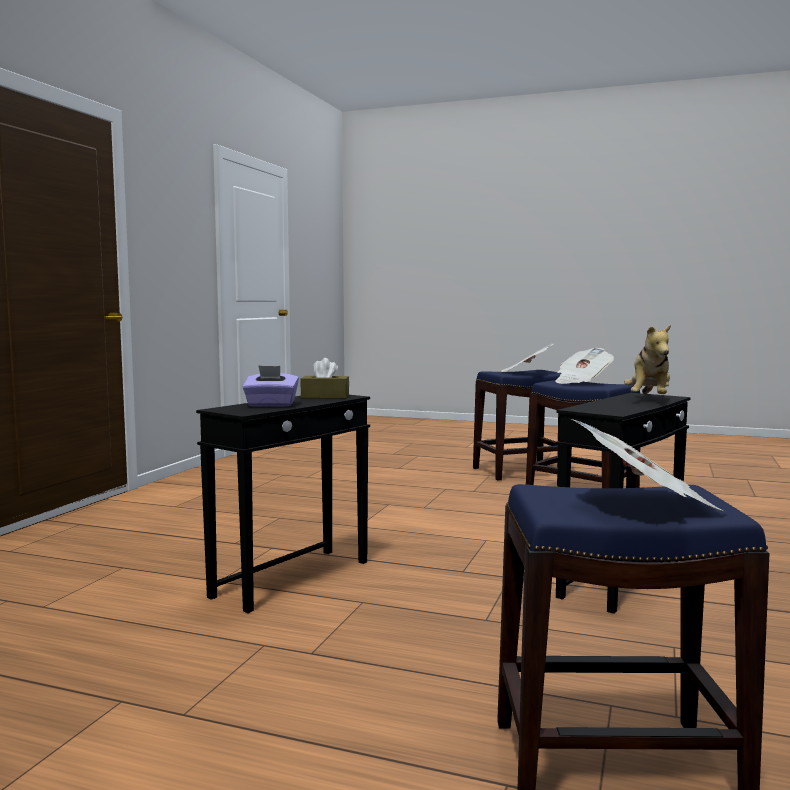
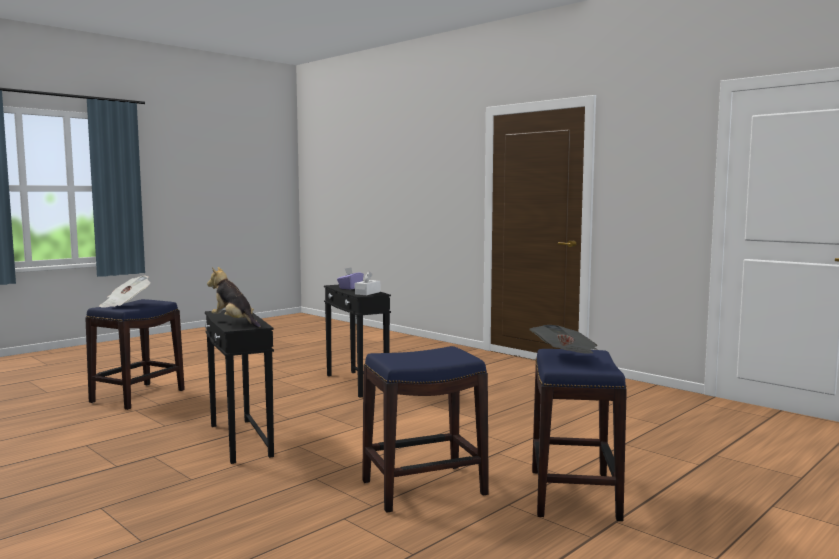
camera: 115 degrees right, 0 degrees up
(325, 396) = (367, 293): brown tissue box -> white tissue box
(581, 382) = (437, 357): newspaper -> none

